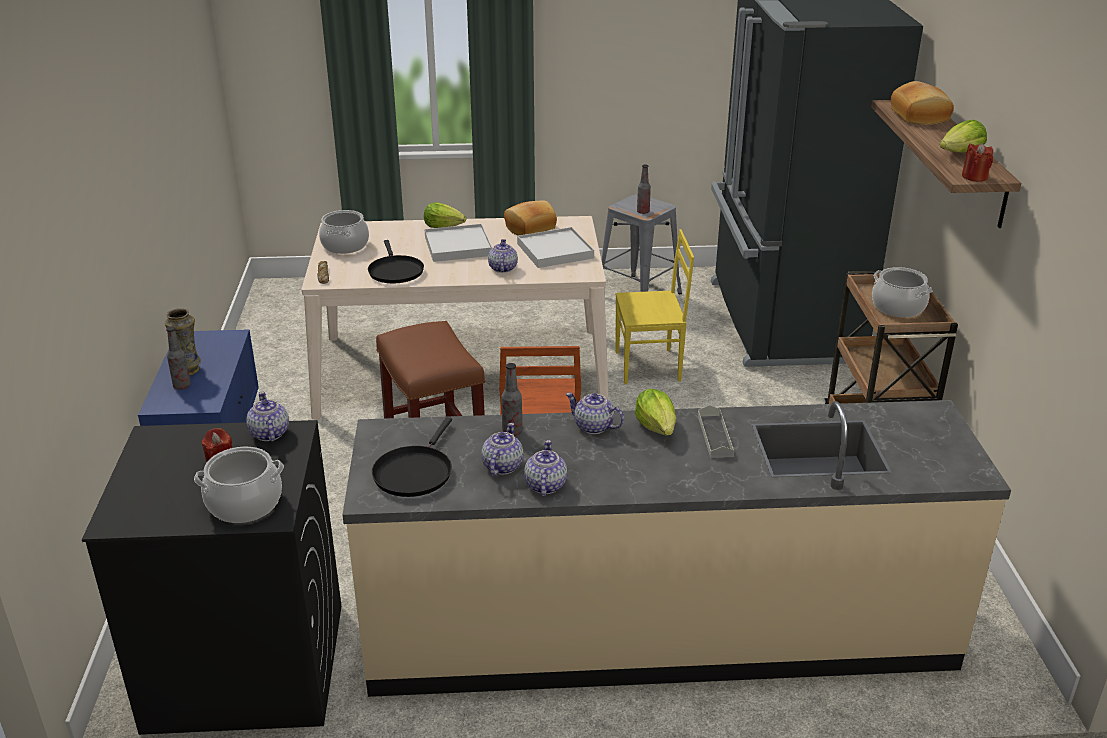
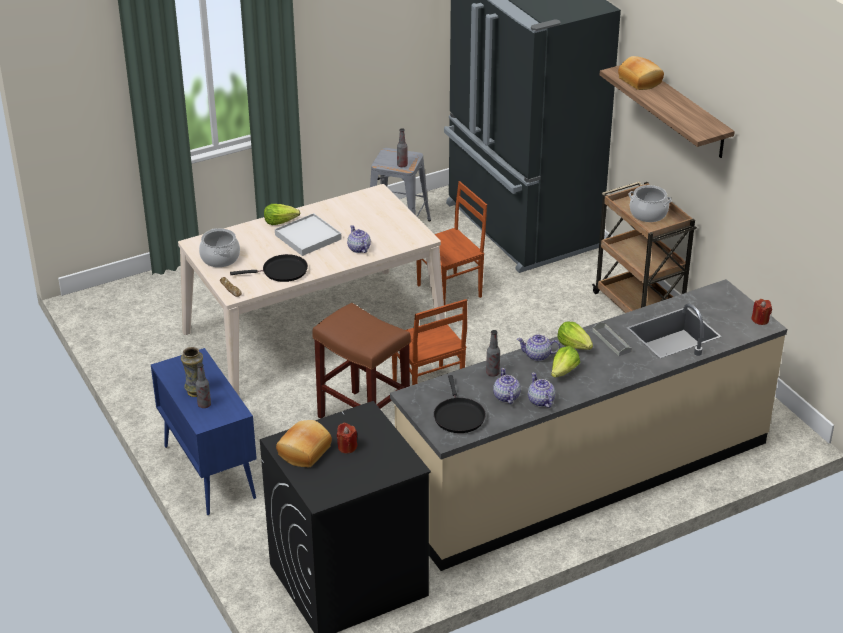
camera: 25 degrees left, 5 degrees up
(245, 503) = (386, 464): cooking pot -> none
(269, 434) = (353, 418): teapot -> none
(395, 271) = (281, 271): black frying pan -> black frying pan turned 60 degrees counterclockwise
(529, 227) = (346, 206): bread -> bread (303, 451)
(555, 251) = (384, 223): white tray -> none
(649, 367) = (450, 291): yellow chair -> brown chair
(961, 153) = (686, 112): lettuce -> lettuce (564, 372)
(974, 177) = (706, 132): red candle -> red candle (760, 320)

